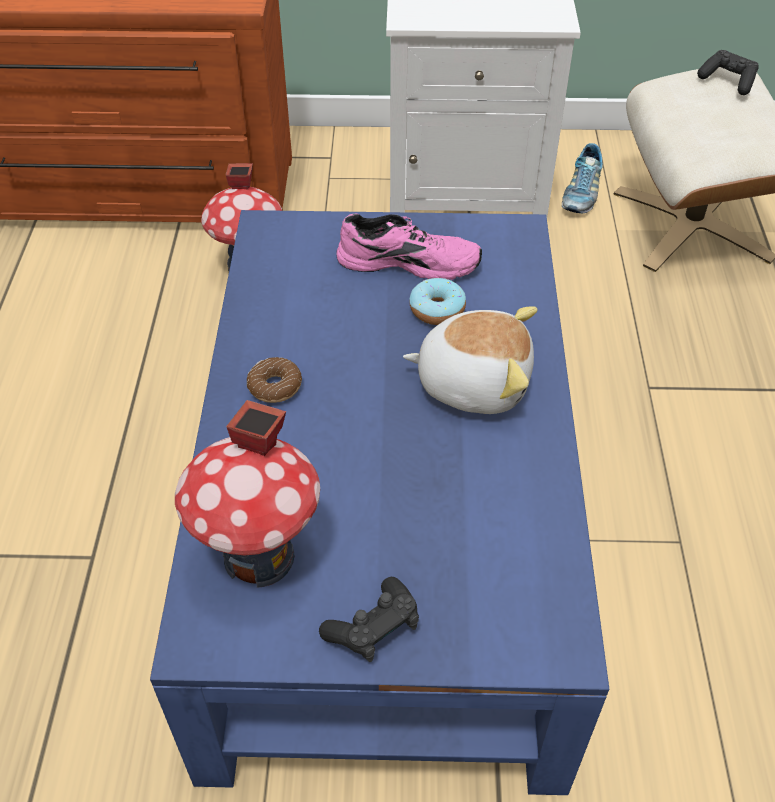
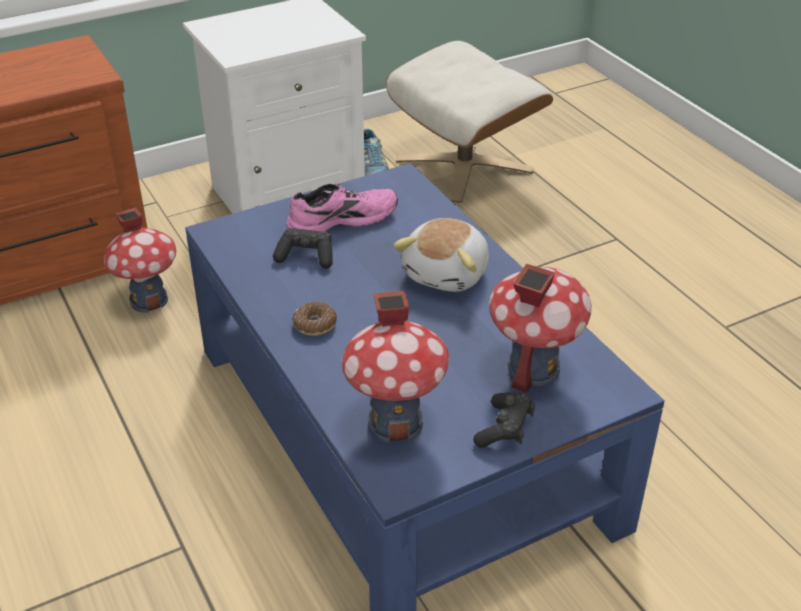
camera: 30 degrees left, 10 degrees down
(437, 309) = (387, 241): donut -> none
(473, 381) = (448, 273): plush toy -> plush toy turned 135 degrees clockwise
(474, 558) = (533, 368): none -> toy house
(728, 81) = (456, 52): black game controller -> black game controller (306, 257)

